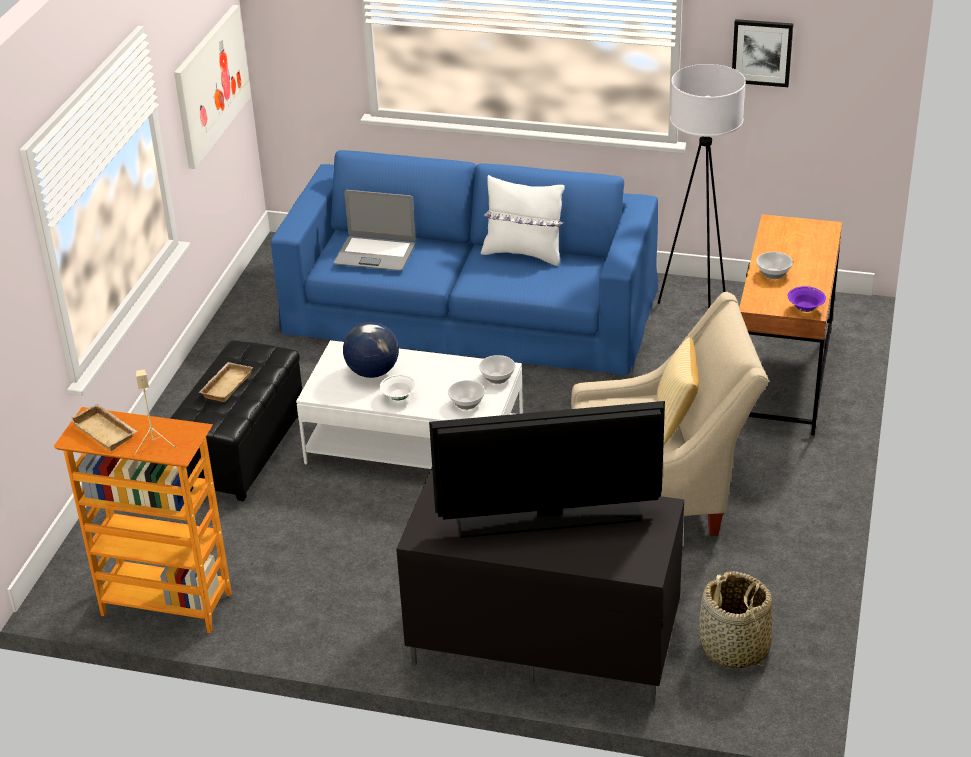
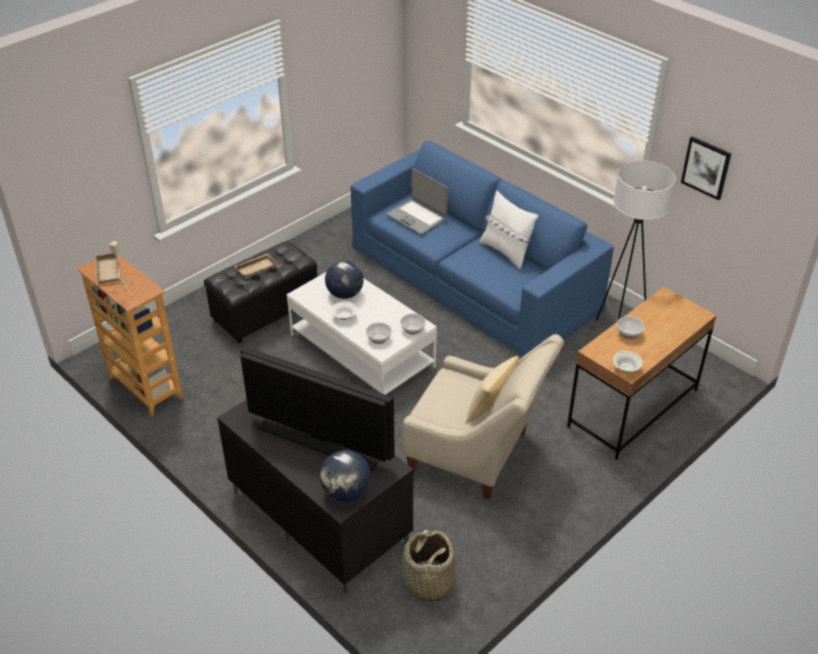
camera: 30 degrees right, 5 degrees up
(211, 85) = (354, 72): picture -> none
(635, 554) = (345, 492): none -> globe
(805, 309) = (626, 369): purple bowl -> white bowl

